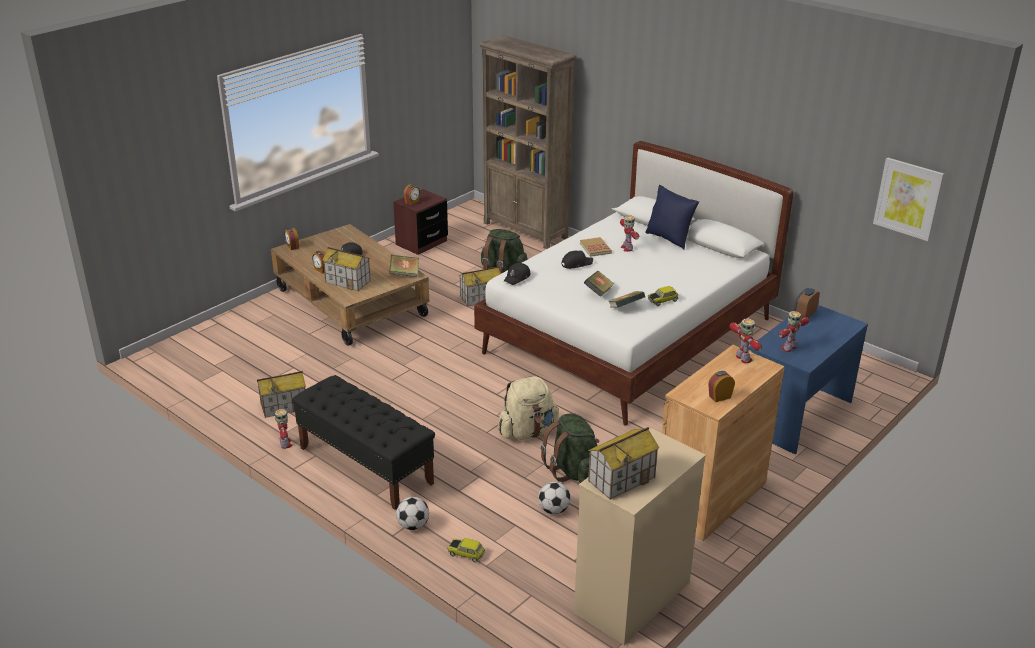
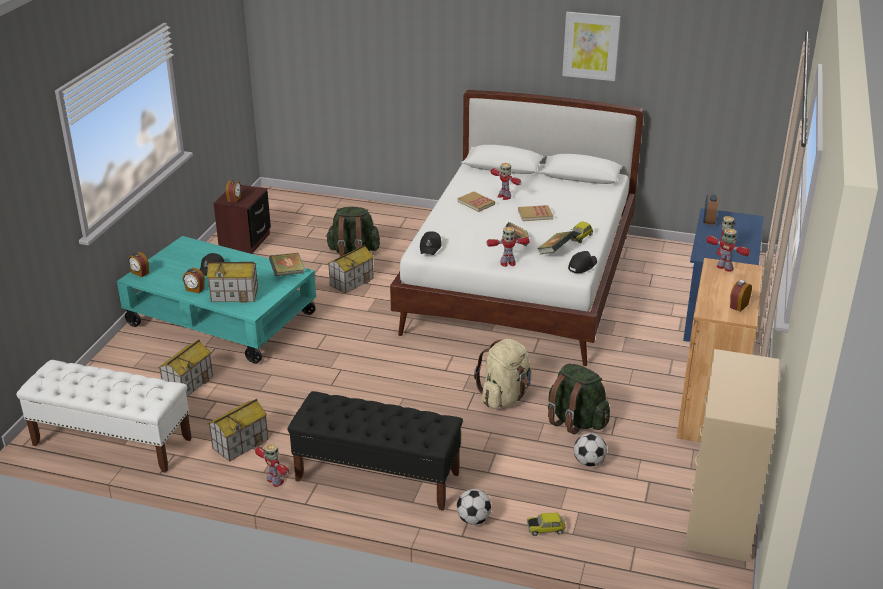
camera: 25 degrees left, 0 degrees up
(194, 377) = (111, 442): none -> white bench
(351, 302) = (222, 319): brown coffee table -> turquoise coffee table
(525, 230) = (340, 206): brown bookcase -> none
(572, 308) = (507, 263): none -> toy robot
(576, 263) = (473, 221): black cap -> black cap (582, 266)
(621, 479) = (735, 401): toy house -> toy house (188, 383)
(639, 271) = (535, 214): none -> book
(669, 239) = (533, 179): blue pillow -> none
(908, 198) = (759, 96): picture -> picture (591, 46)

